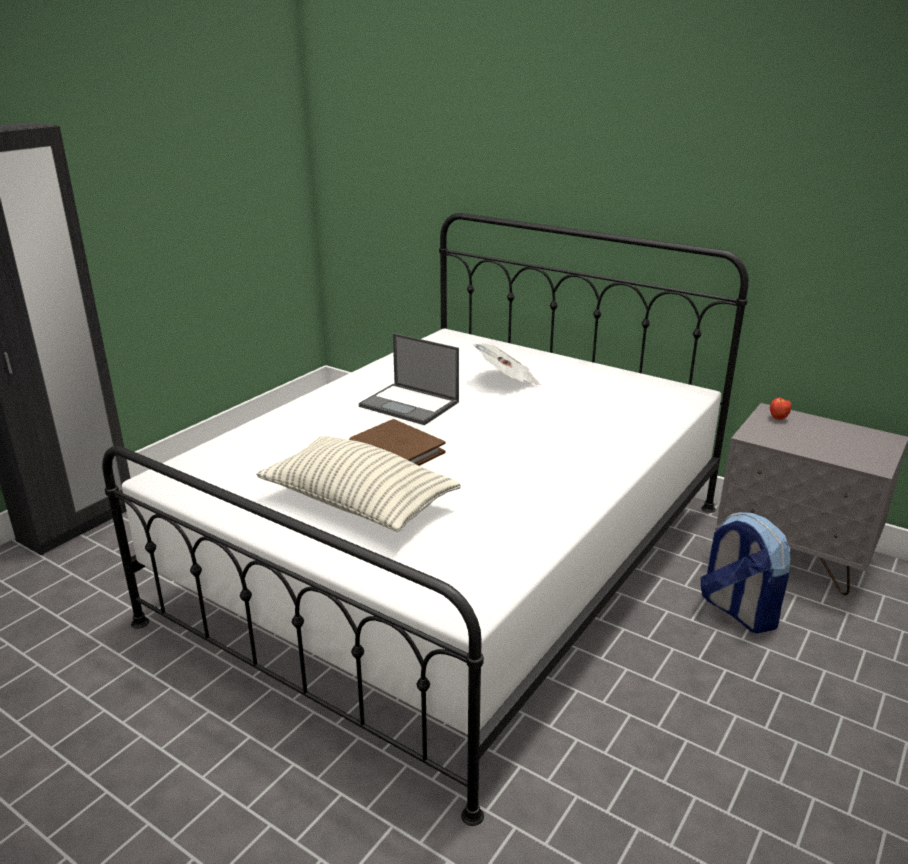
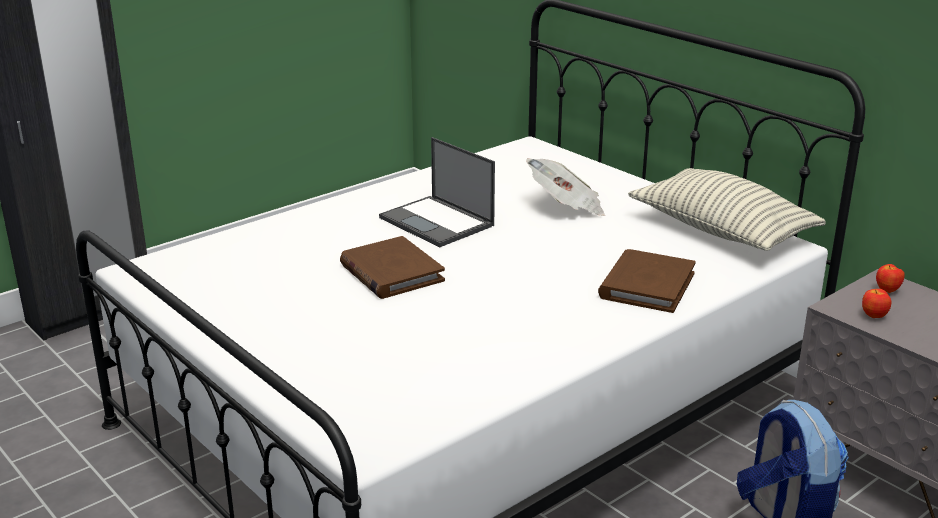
camera: 15 degrees right, 0 degrees up
(358, 503) = (318, 323): pillow -> pillow (721, 231)
(608, 436) = (646, 285): none -> brown book
(782, 439) = (874, 316): none -> apple

